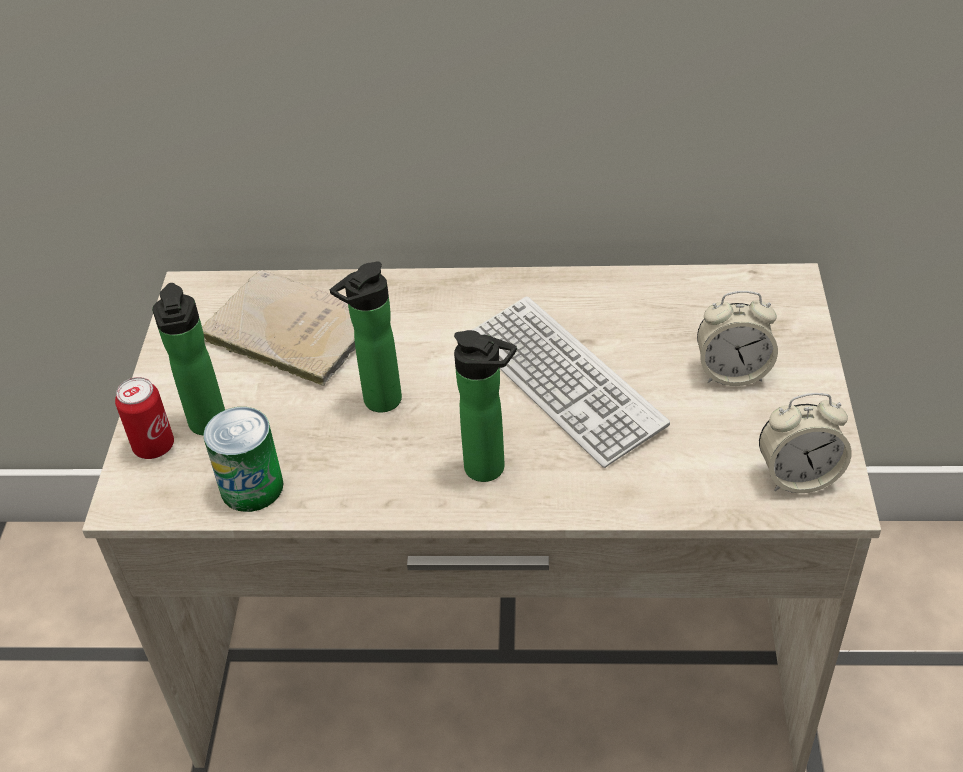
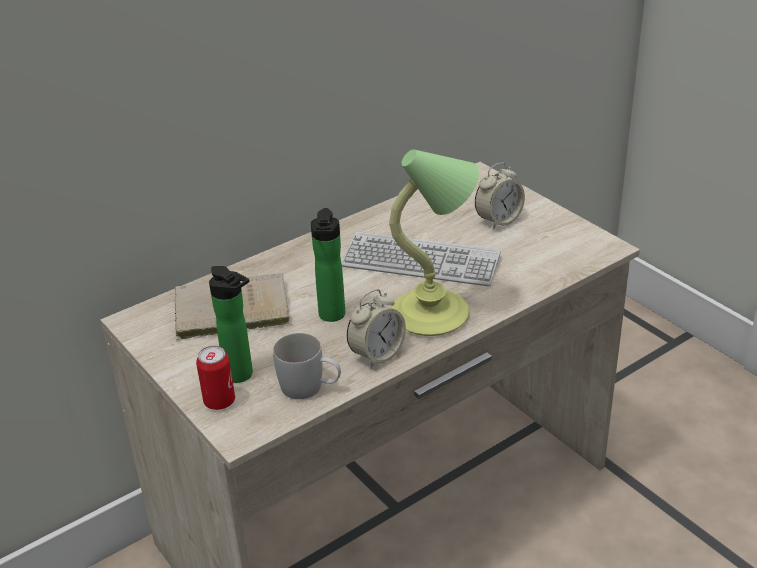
camera: 40 degrees left, 10 degrees down
(252, 487) = (310, 388): can -> white mug
(490, 469) = (433, 314): bottle -> table lamp
(798, 476) = (581, 246): alarm clock -> alarm clock (377, 355)

